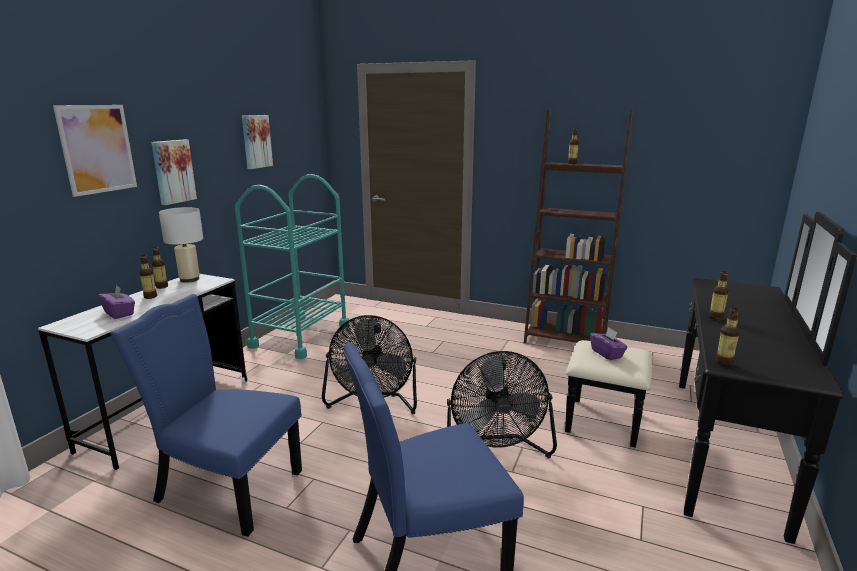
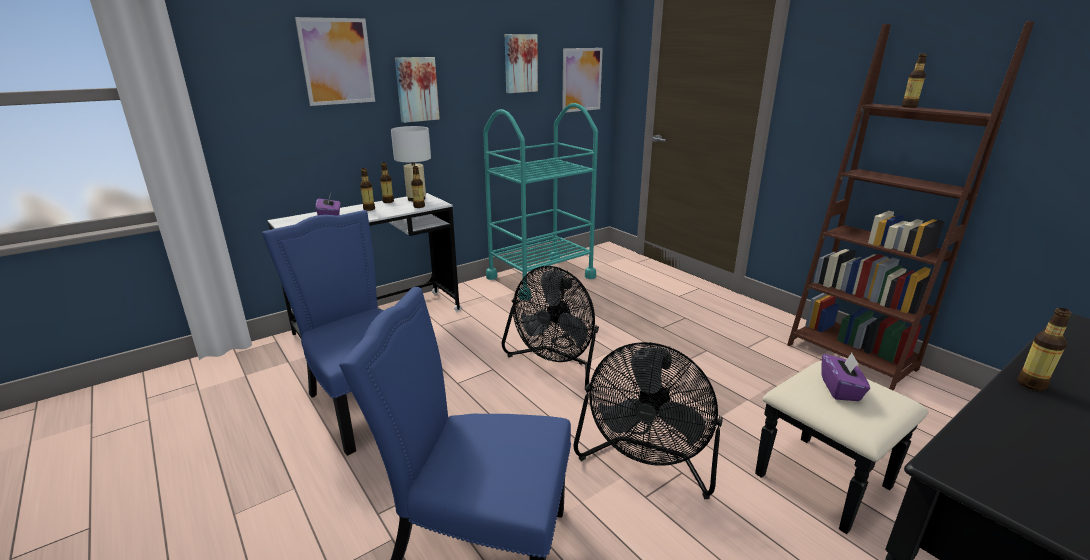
camera: 30 degrees right, 5 degrees up
(303, 153) = (581, 80): none -> picture
(724, 363) = (957, 463): bottle -> bottle (419, 206)

